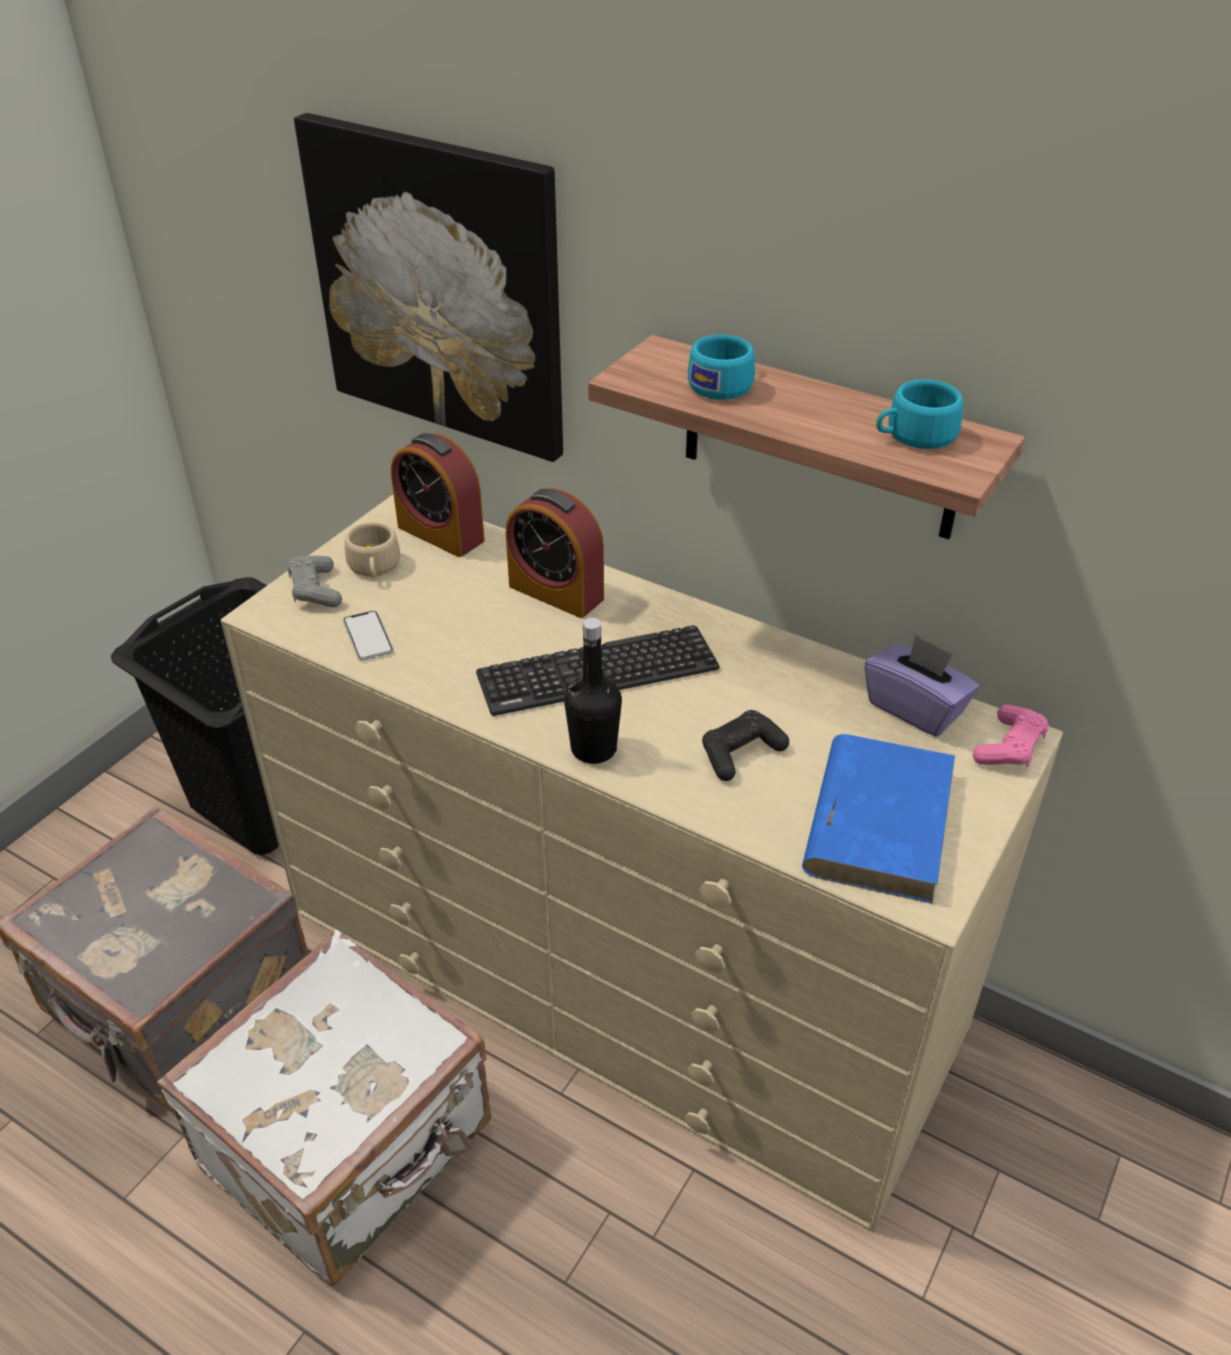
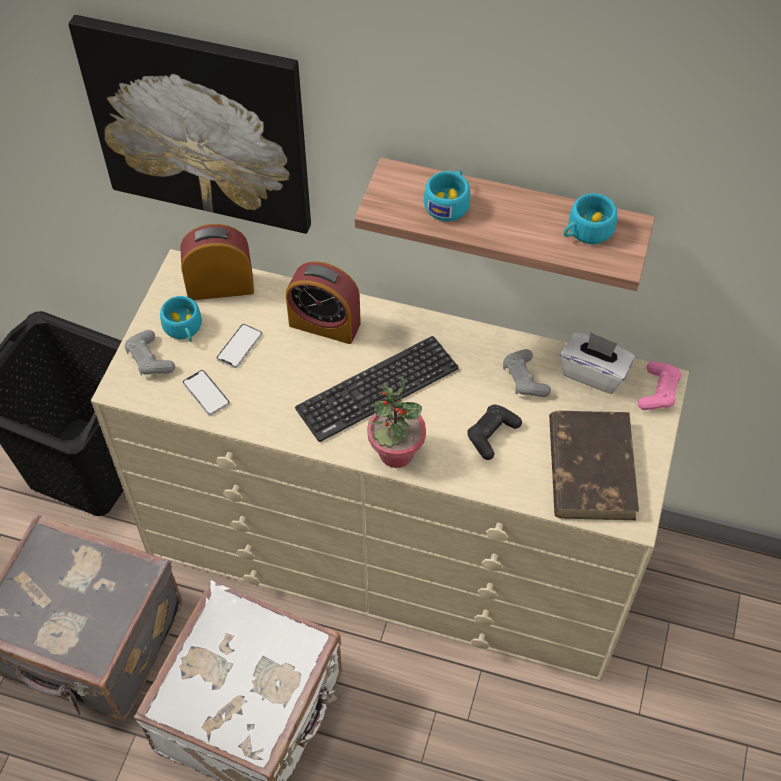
camera: 15 degrees left, 15 degrees up
(374, 568) = (184, 329): beige cup -> turquoise cup
(435, 596) = (239, 346): none -> phone
(441, 533) = (220, 286): alarm clock -> alarm clock turned 150 degrees clockwise
(593, 749) = (396, 453): black bottle -> potted plant
(810, 697) = (524, 379): none -> grey game controller
(878, 821) = (590, 467): blue book -> brown book
(915, 708) = (593, 373): purple tissue box -> white tissue box

